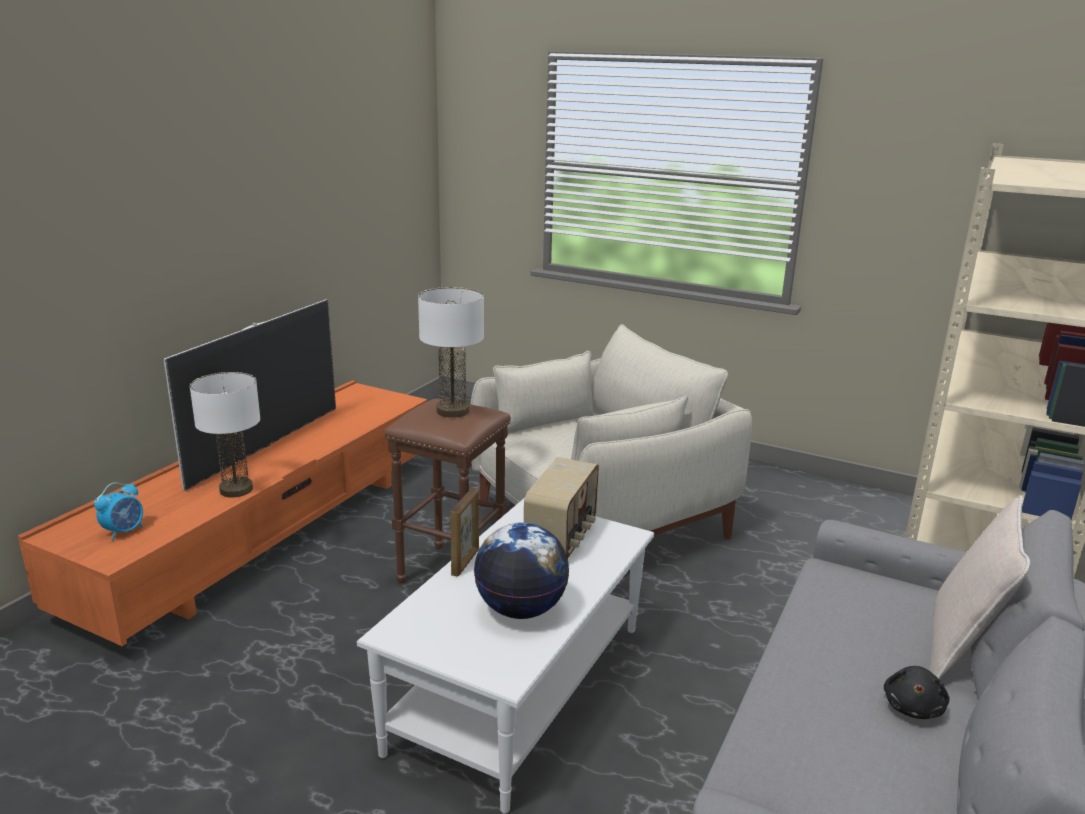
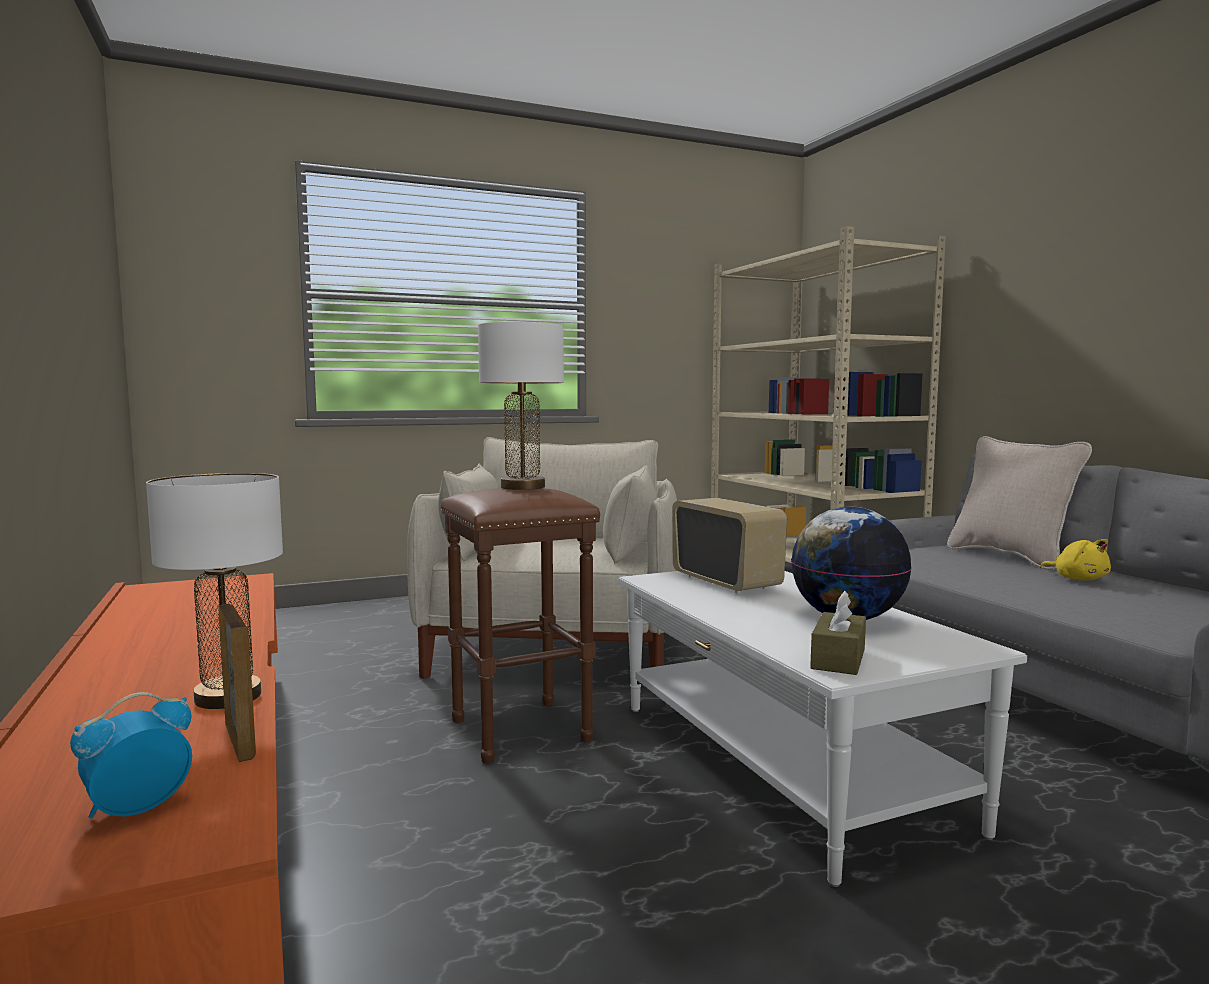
camera: 50 degrees left, 15 degrees down
(124, 531) = (137, 809): alarm clock -> alarm clock turned 120 degrees counterclockwise
(266, 446) = (146, 655): television -> none
(417, 628) = (838, 659): none -> brown tissue box
(465, 562) = (719, 616): picture frame -> picture frame (240, 741)
(913, 707) = (1078, 579): black plush toy -> yellow plush toy

